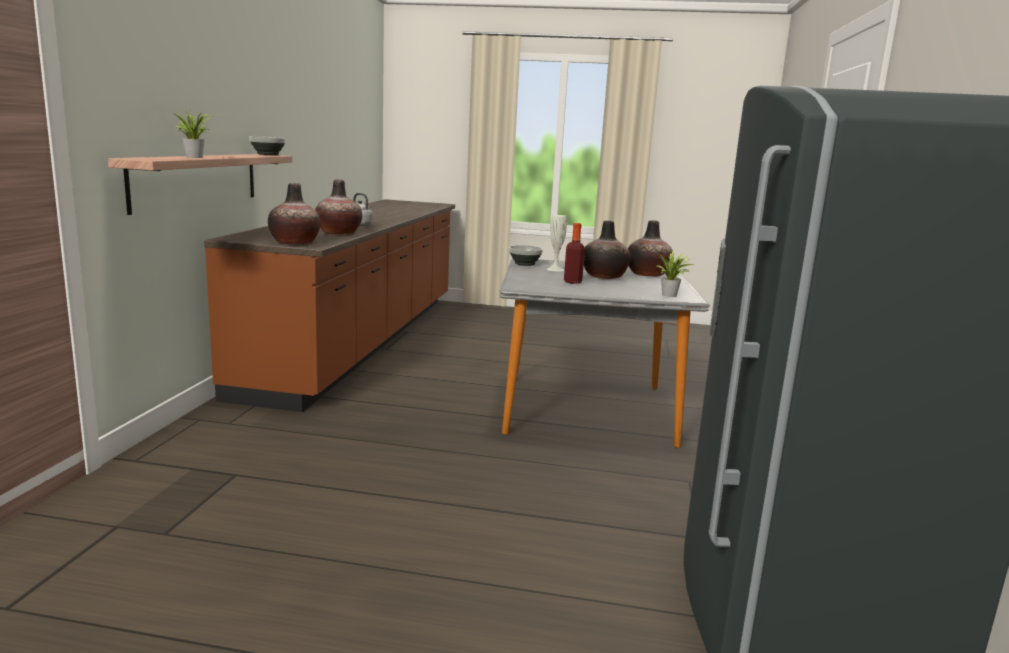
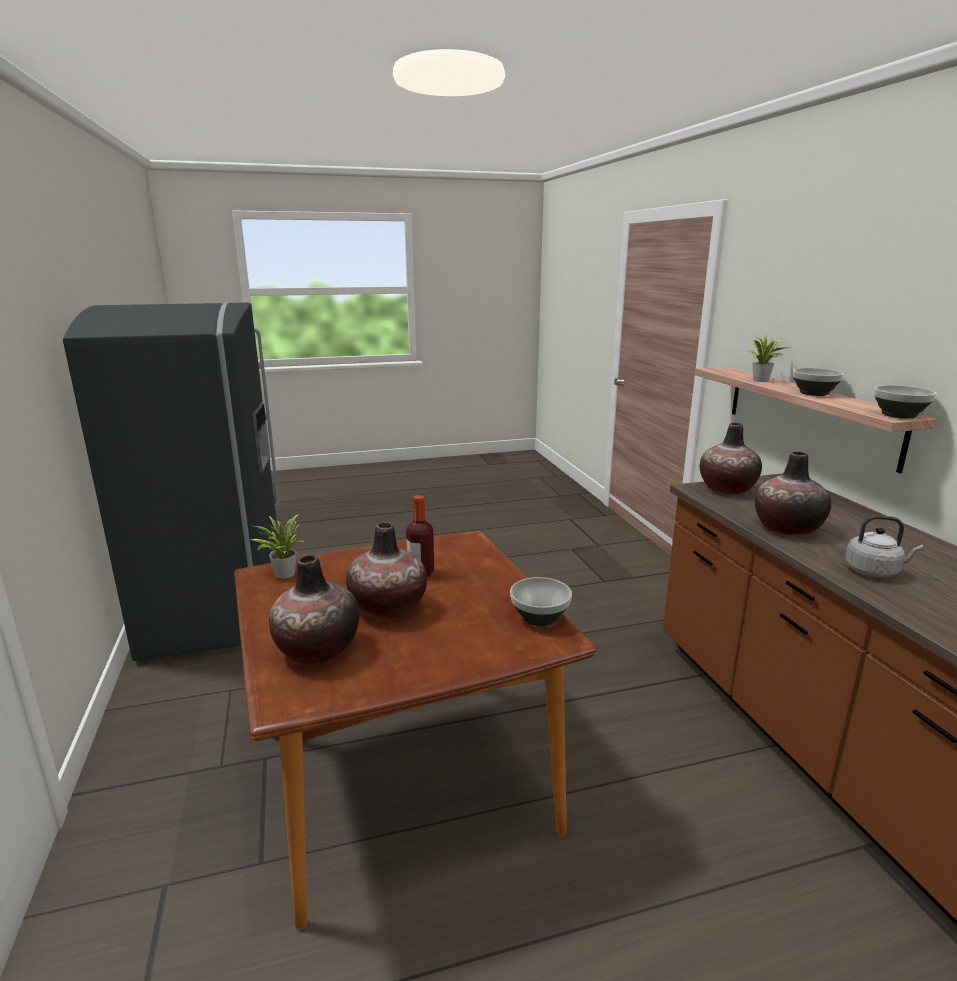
camera: 155 degrees right, 5 degrees up
(228, 156) = (814, 393): none -> bowl
(555, 269) = (476, 611): white vase -> none
(585, 409) = (406, 780): grey dining table -> brown dining table

